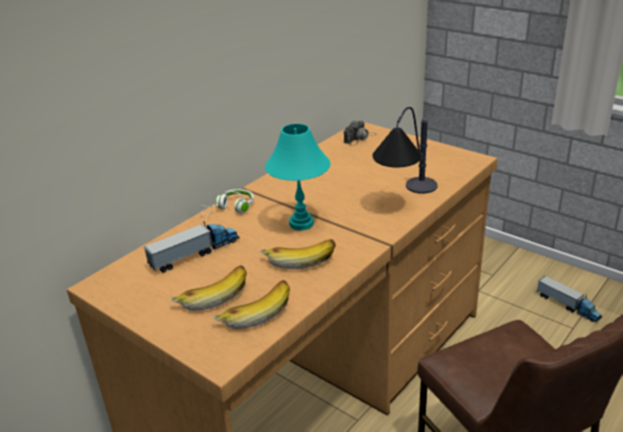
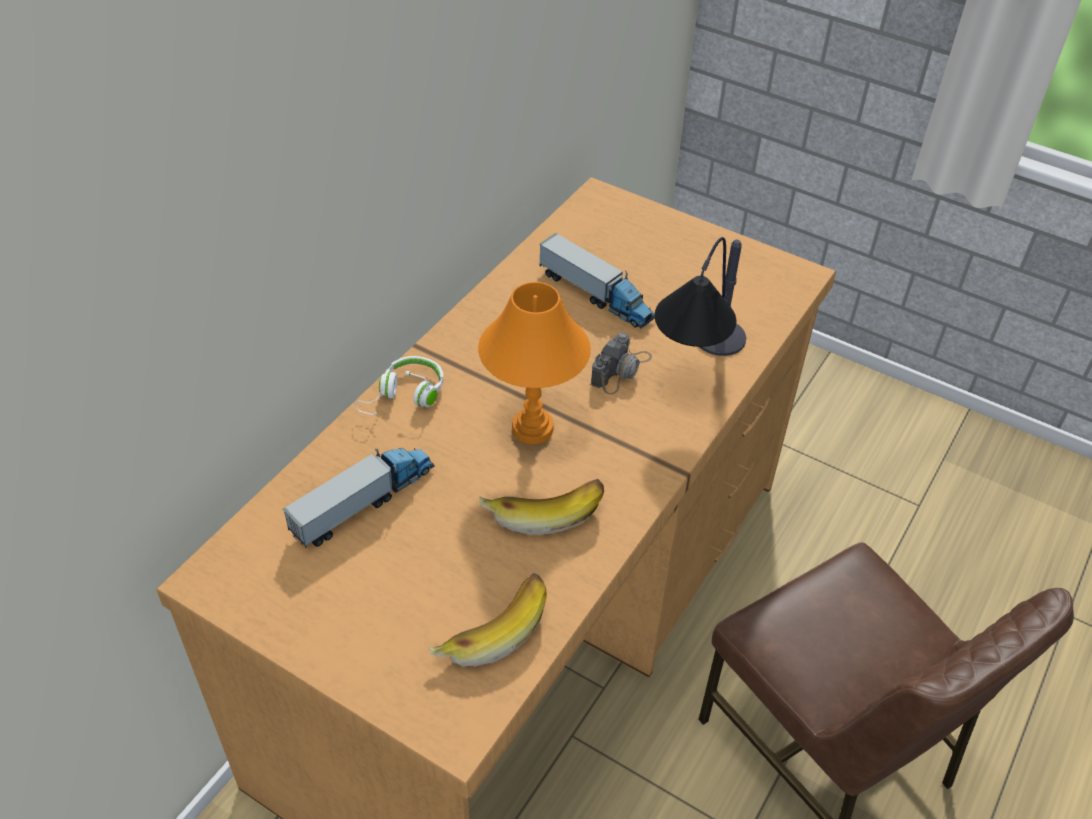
camera: 10 degrees left, 15 degrees up
(212, 295) = (413, 594): banana -> none
(301, 224) = (532, 429): turquoise table lamp -> orange table lamp
(360, 138) = (600, 222): camera -> camera (621, 370)
(568, 306) = (910, 464): toy truck -> toy truck (596, 295)

